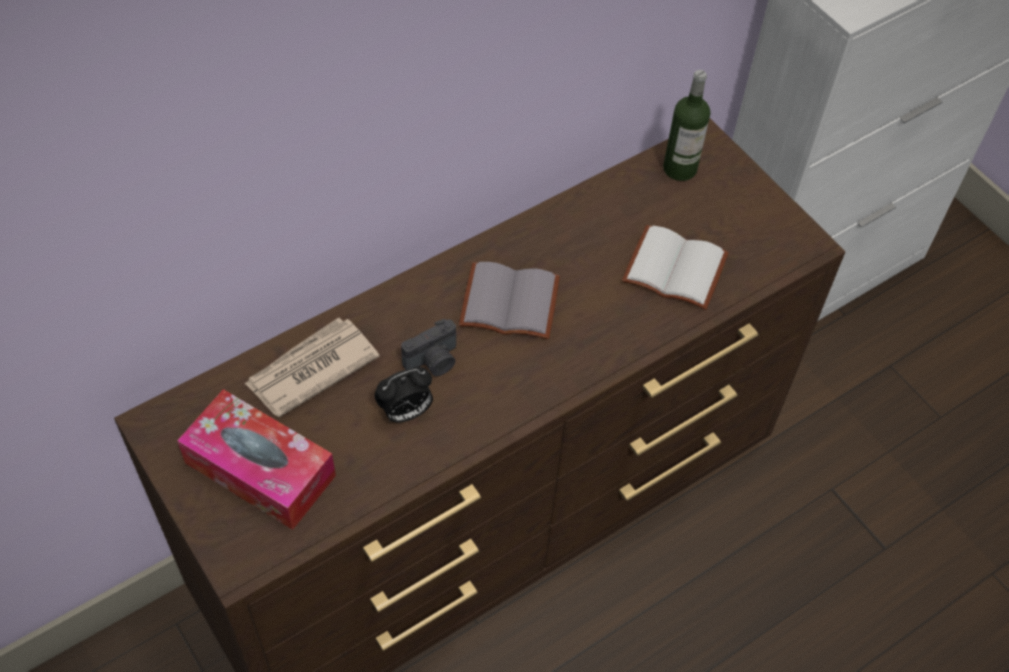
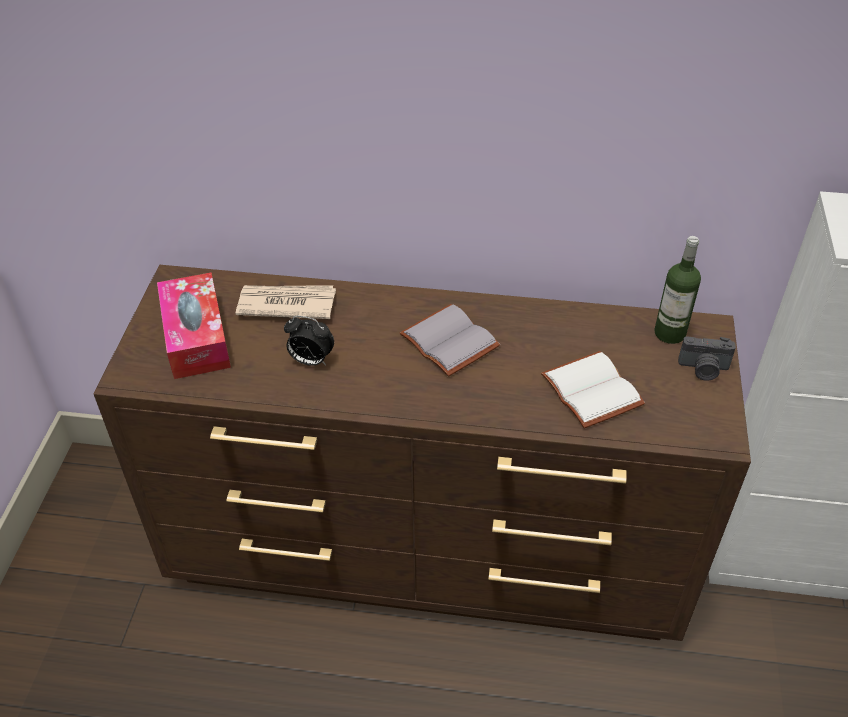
camera: 45 degrees right, 10 degrees down
(433, 361) = (361, 344): camera -> camera (703, 369)

